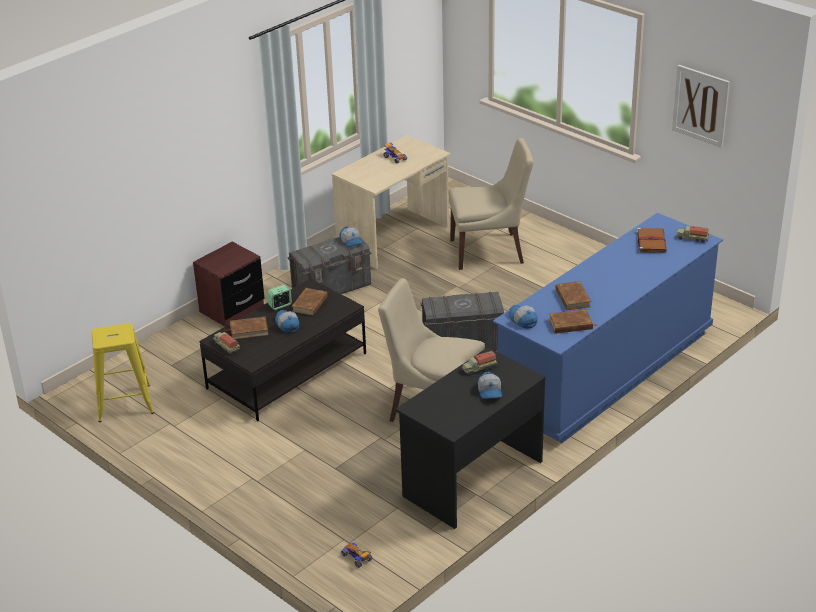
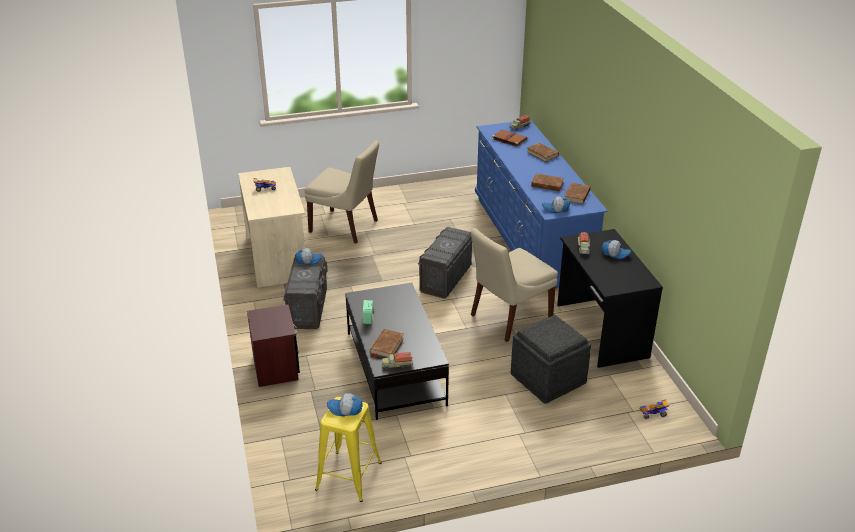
camera: 60 degrees left, 0 degrees up
(287, 325) = (399, 325): cap -> cap (345, 409)
(310, 304) = (382, 305): brown book -> brown book (542, 154)
(352, 468) = (548, 379): none -> grey ottoman
(489, 251) = (346, 227): beige chair -> beige chair turned 90 degrees clockwise
(701, 105) = (465, 42): picture -> none

